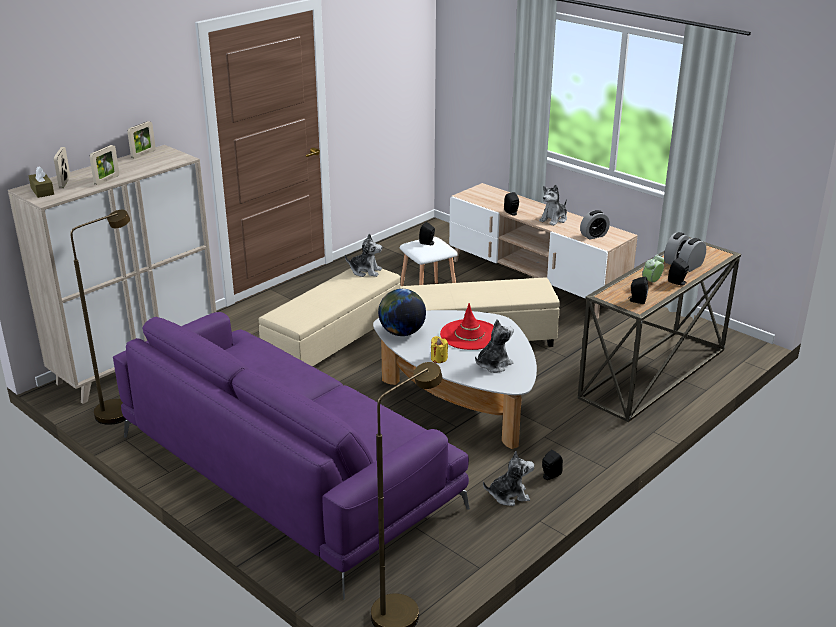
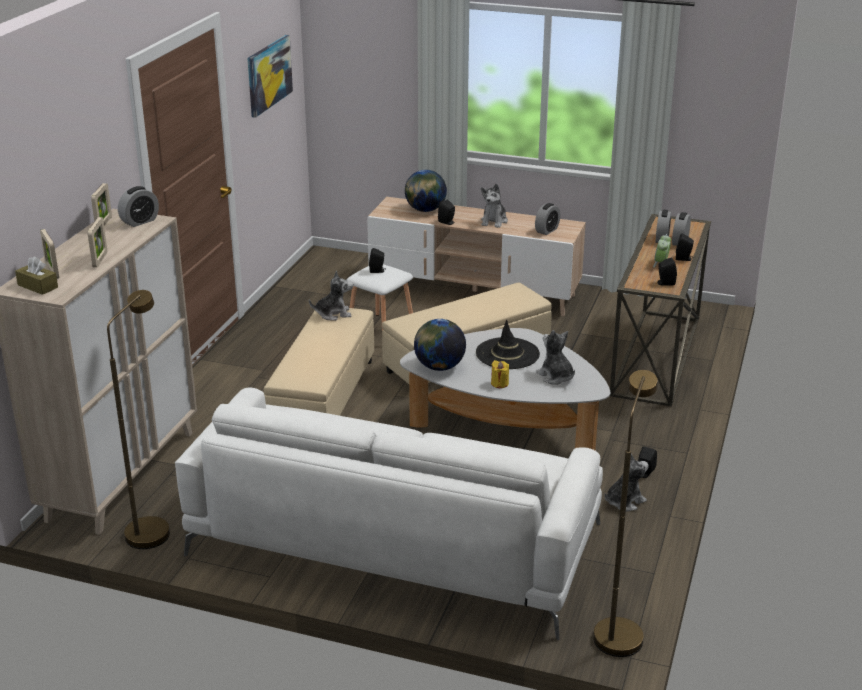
camera: 25 degrees left, 0 degrees up
(170, 157) = (140, 221): none -> alarm clock
(286, 471) = (394, 540): purple sofa -> white sofa
(385, 60) = (268, 75): none -> picture
(470, 335) = (507, 354): red hat -> black hat
(493, 364) = (556, 377): plush toy -> plush toy turned 60 degrees counterclockwise
(503, 199) = (425, 210): none -> globe

